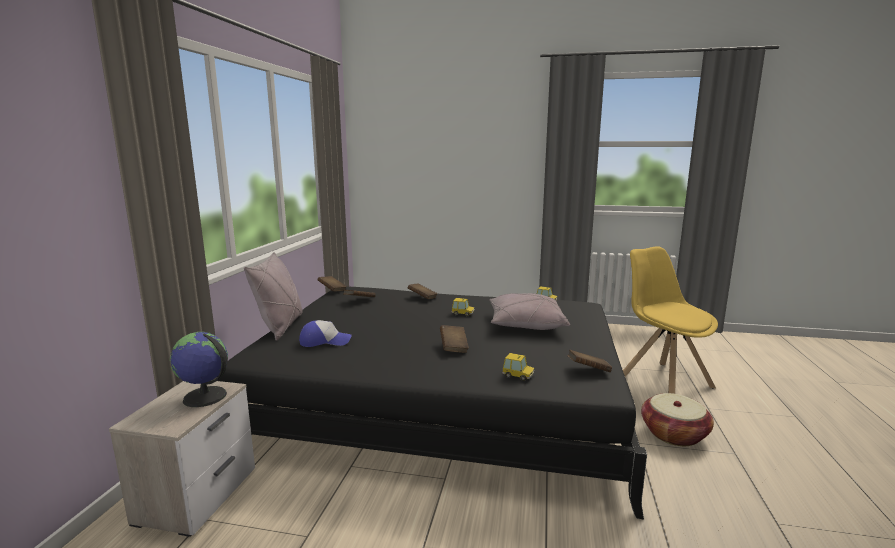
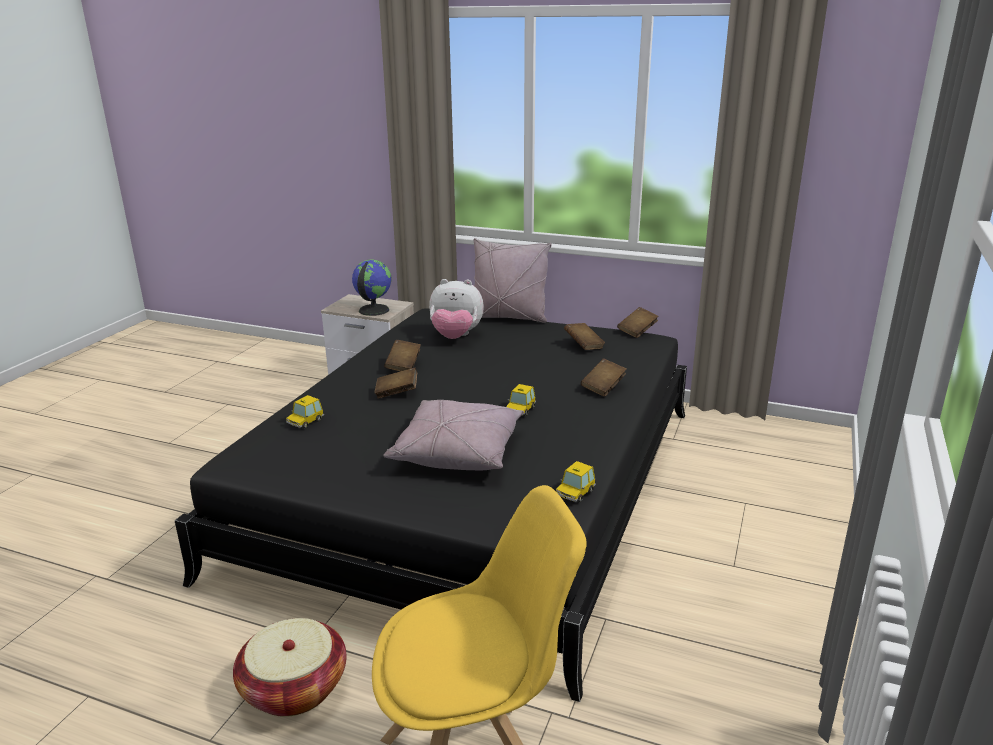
camera: 100 degrees right, 10 degrees up
(325, 341) = (456, 337): cap -> plush toy
(588, 370) = (283, 466): brown book -> brown book (403, 365)

